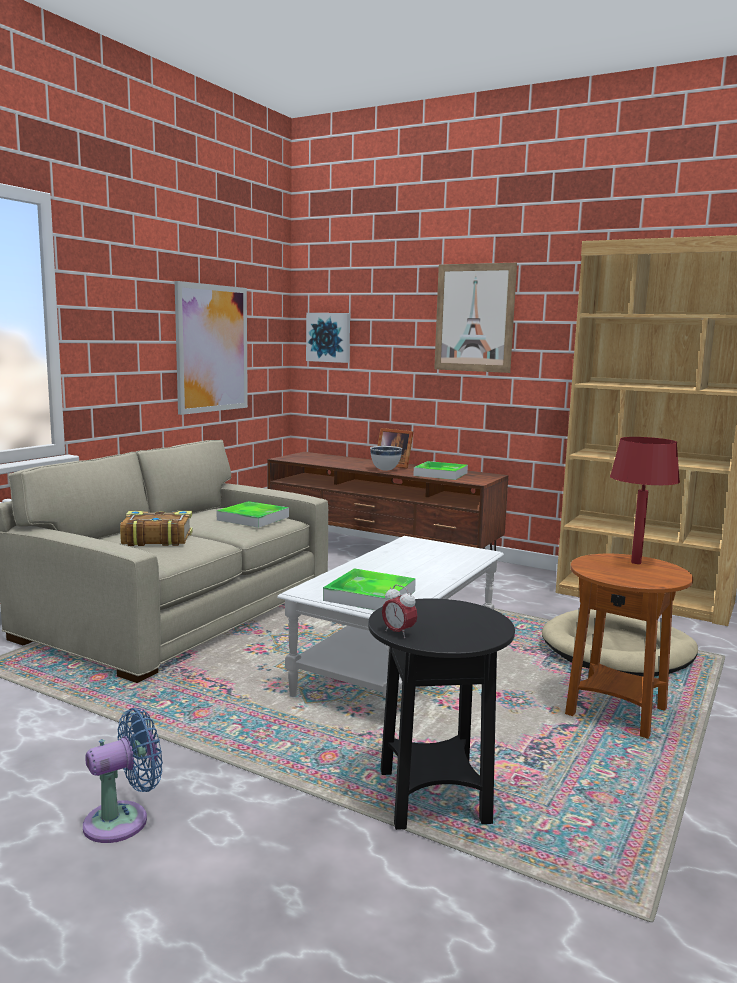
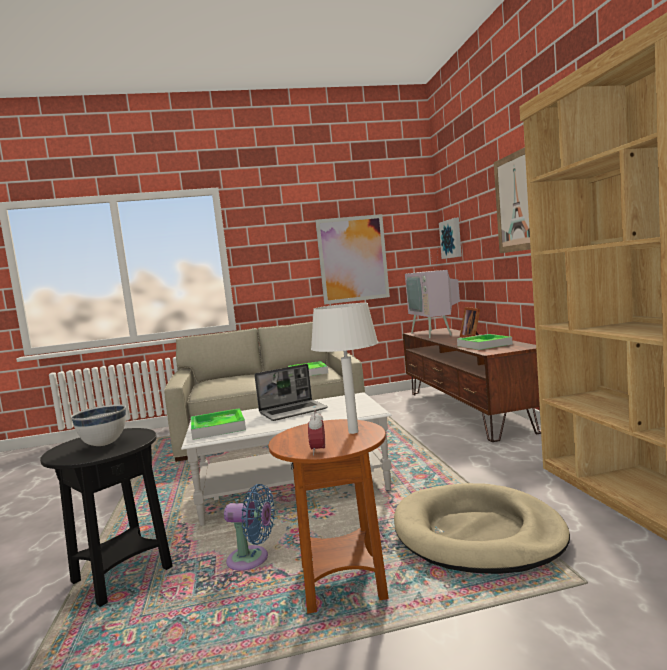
camera: 50 degrees right, 5 degrees down
(123, 820) = (39, 522): blue fan -> blue fan (252, 560)
(156, 539) = (232, 380): book -> none
(322, 460) = (435, 333): none -> television
(385, 470) = (452, 341): white bowl -> white bowl (104, 444)
(398, 565) = (293, 411): none -> laptop
(398, 633) = (68, 444): alarm clock -> alarm clock (318, 451)
(635, 562) = (353, 431): red table lamp -> white table lamp

